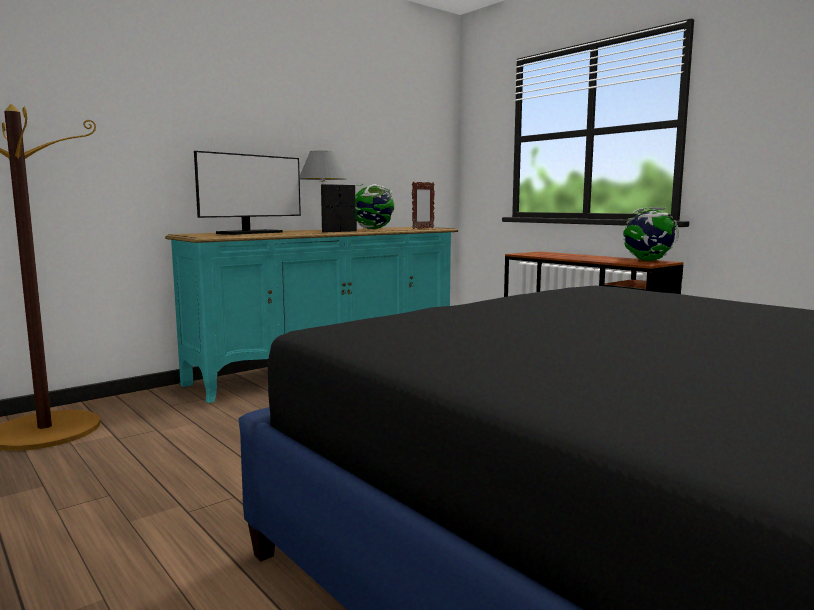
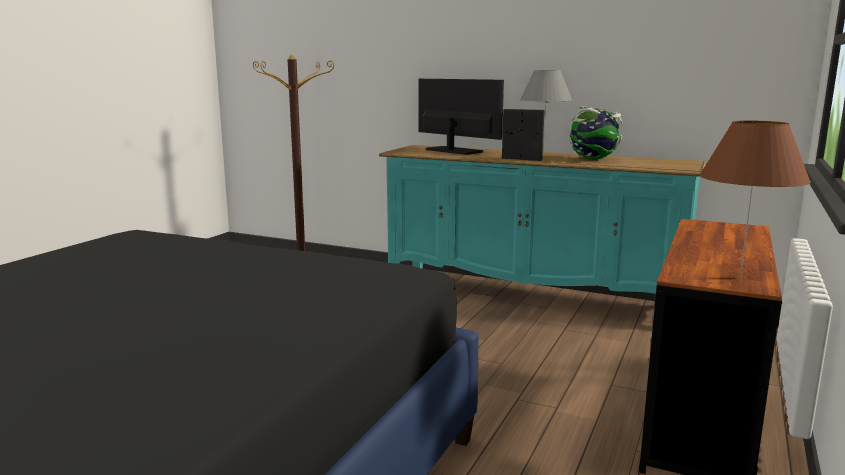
camera: 65 degrees right, 5 degrees up
(250, 233) = (454, 151): monitor -> monitor turned 150 degrees counterclockwise
(423, 228) = (647, 166): picture frame -> none
(647, 261) = (740, 277): globe -> brown table lamp

